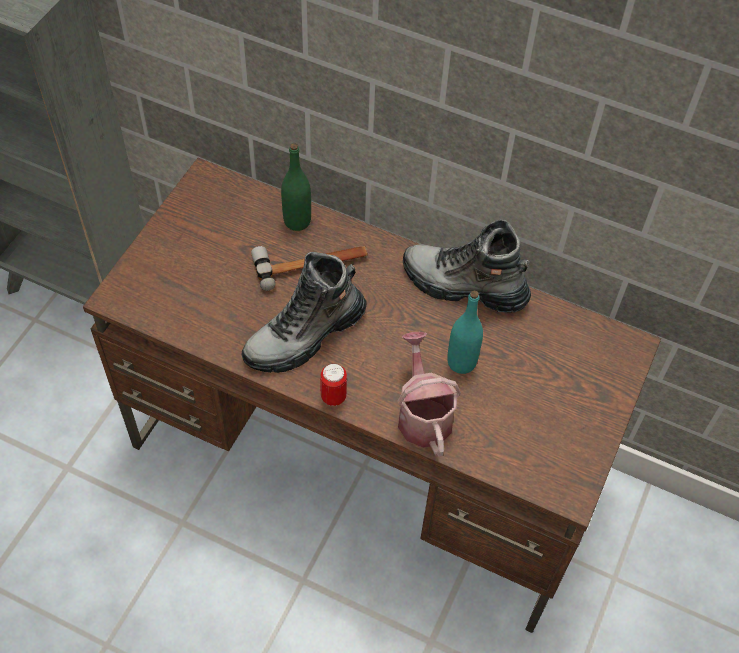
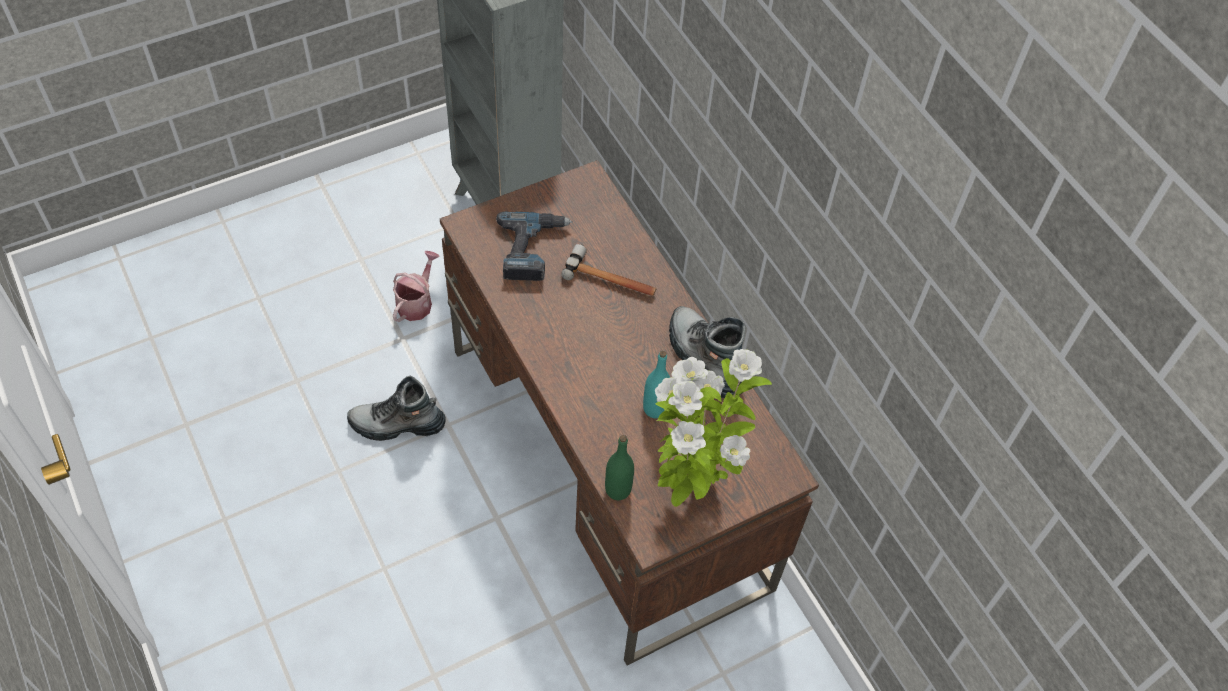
camera: 35 degrees right, 0 degrees up
(209, 281) = (533, 249): none -> power drill
(297, 221) = (627, 244): green bottle -> green bottle (618, 489)
(305, 336) = (564, 324): boot -> boot (397, 424)
(333, 397) = (548, 376): can -> none
(423, 414) = (597, 425): watering can -> watering can (417, 302)
(558, 416) = (690, 487): none -> potted plant

